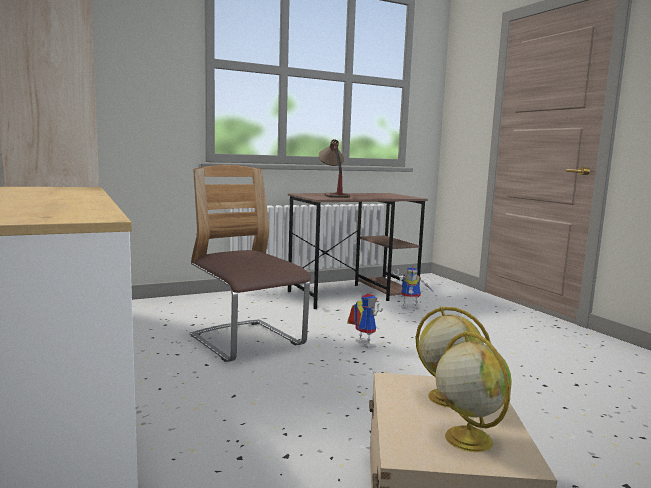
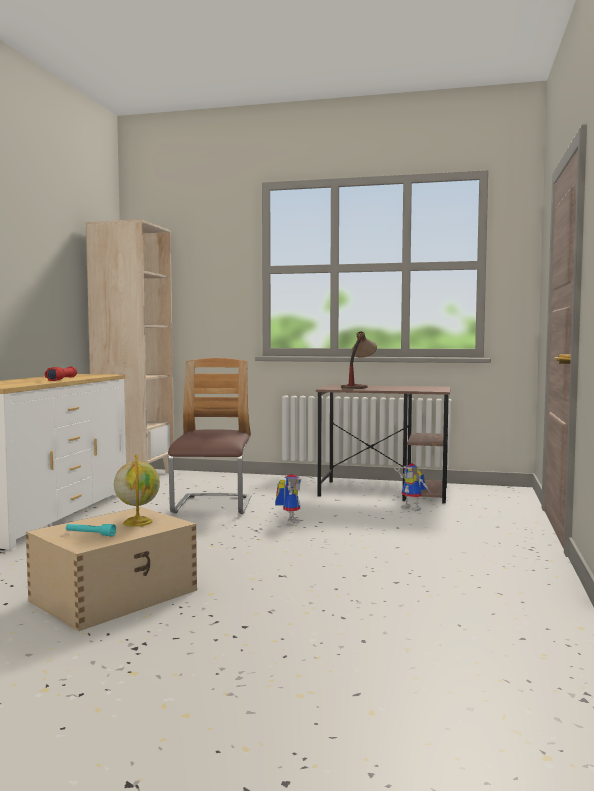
camera: 40 degrees right, 5 degrees down
(87, 198) = (62, 379): none -> red flashlight
(467, 438) = (90, 534): globe -> turquoise flashlight

